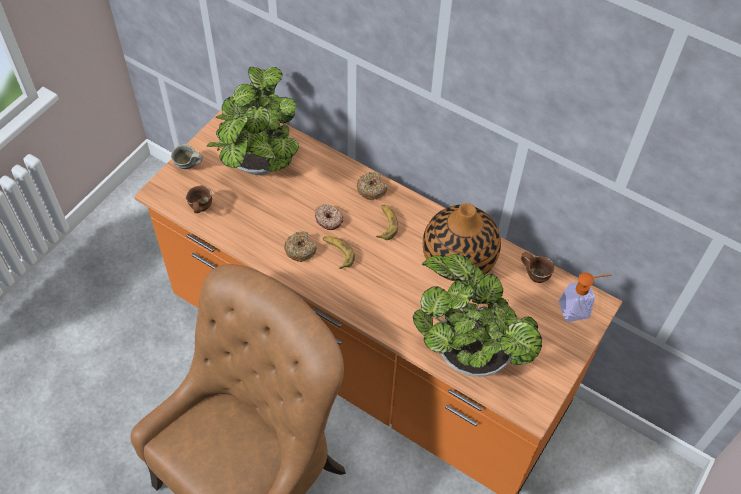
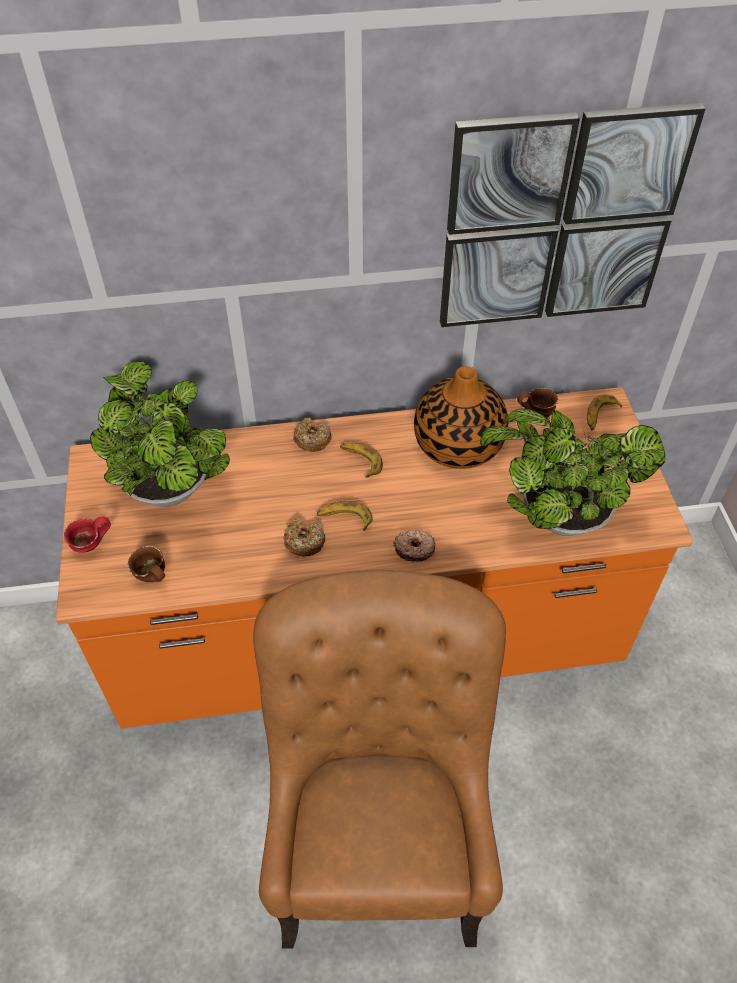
camera: 40 degrees left, 5 degrees down
(188, 167) = (91, 547): grey mug -> red mug
(329, 219) = (301, 494): donut -> donut (414, 548)
(579, 309) = (600, 416): soap dispenser -> banana
(586, 143) = (559, 221): none -> picture

